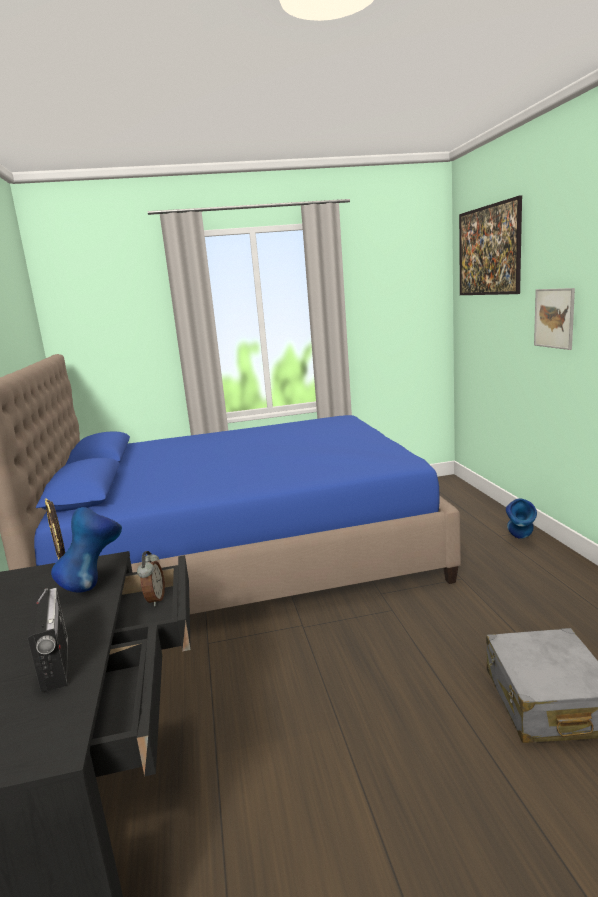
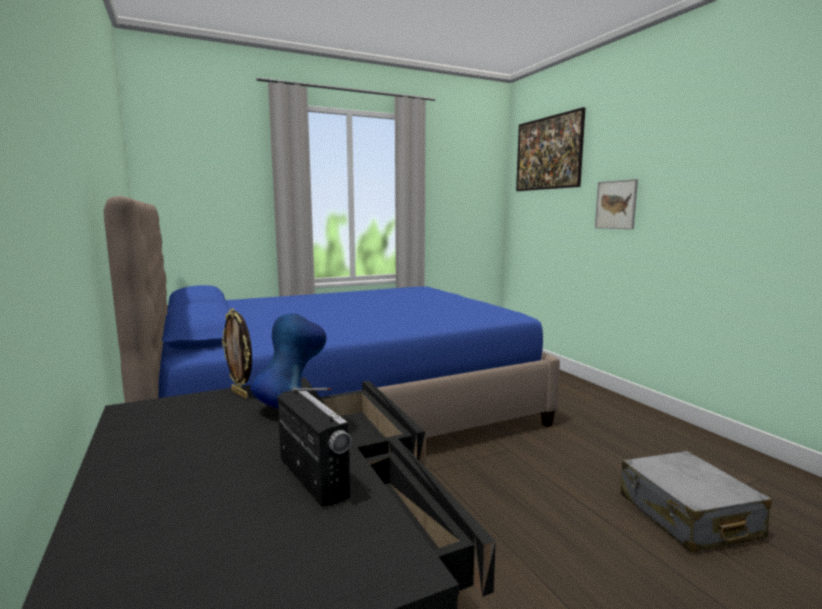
camera: 15 degrees left, 5 degrees down
(154, 599) = (348, 425): alarm clock -> none
(520, 539) = (584, 392): blue vase -> none

